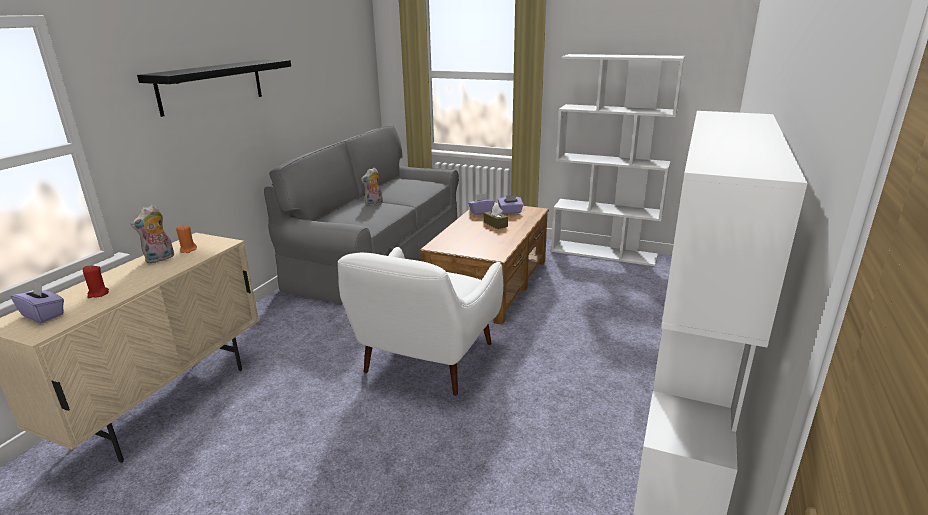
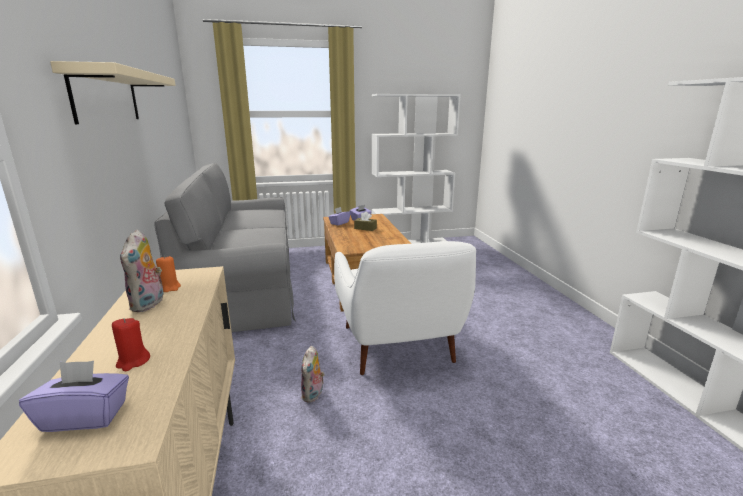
camera: 35 degrees left, 5 degrees down
(212, 86) = (107, 96): black shelf -> beige shelf
(374, 204) = (249, 230): plush toy -> plush toy (313, 395)

